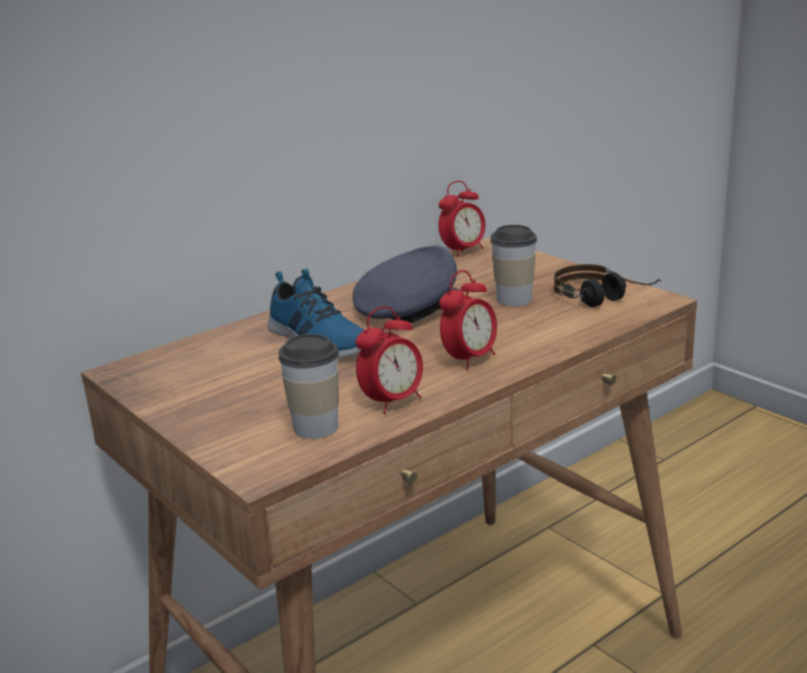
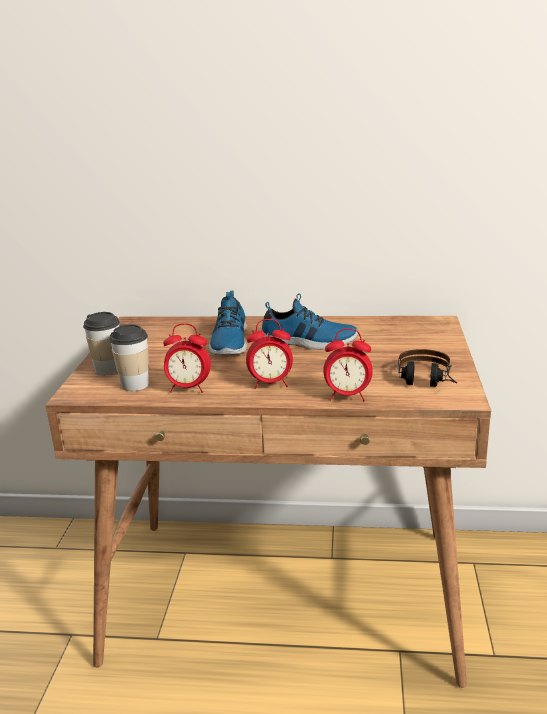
camera: 45 degrees right, 0 degrees up
(408, 308) = (308, 342): grey cap -> shoe
(463, 251) = (416, 319): alarm clock -> alarm clock (347, 396)
(514, 299) = (374, 360): cup -> cup (108, 369)

